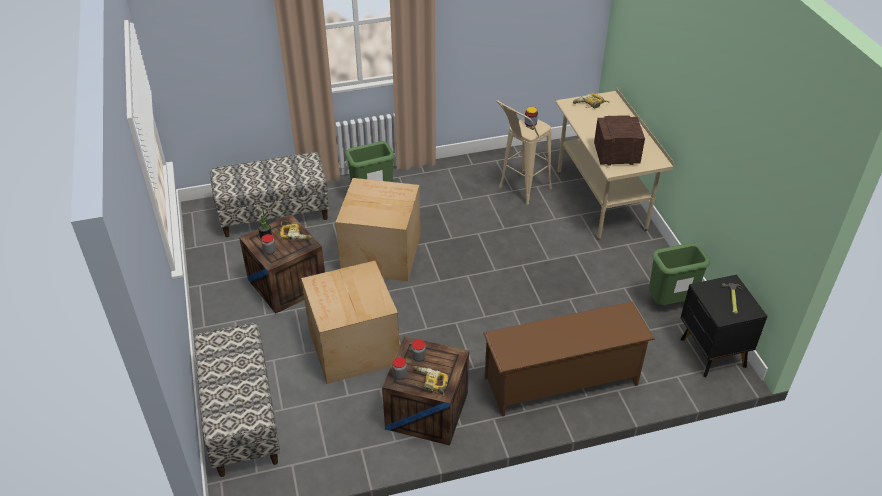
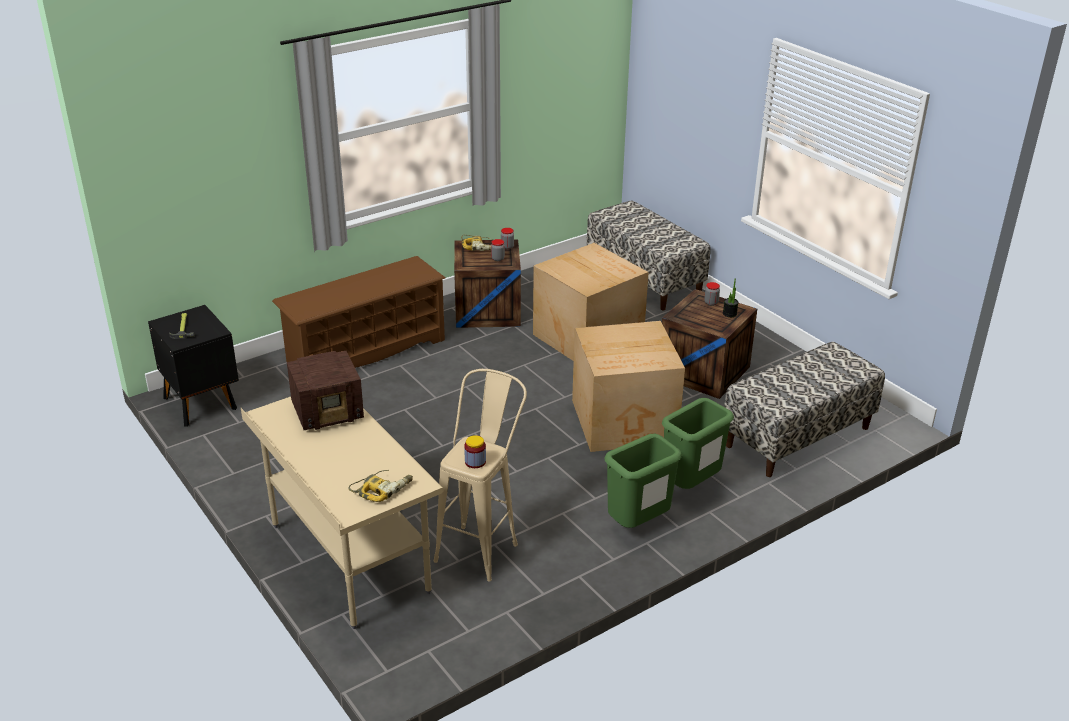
camera: 160 degrees right, 10 degrees down
(296, 233) = (700, 322): power drill -> none
(669, 302) = (246, 441): green trash can -> green trash can (638, 525)

